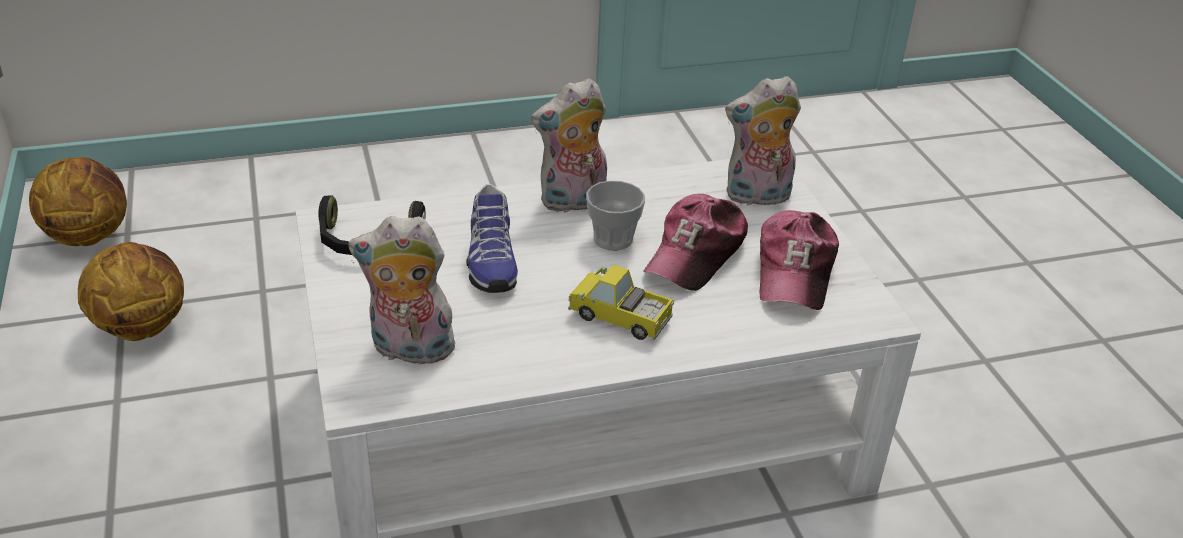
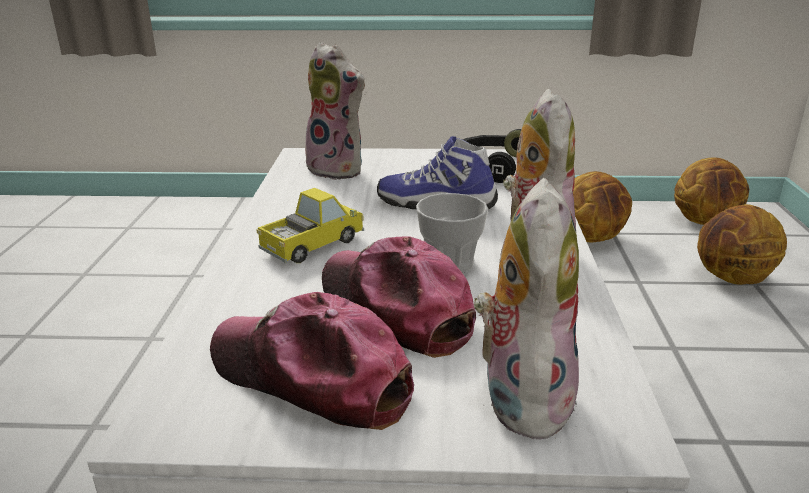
camera: 110 degrees right, 10 degrees down
(247, 229) = (732, 279): none -> basketball
(409, 350) = (339, 169): plush toy -> plush toy turned 105 degrees clockwise

